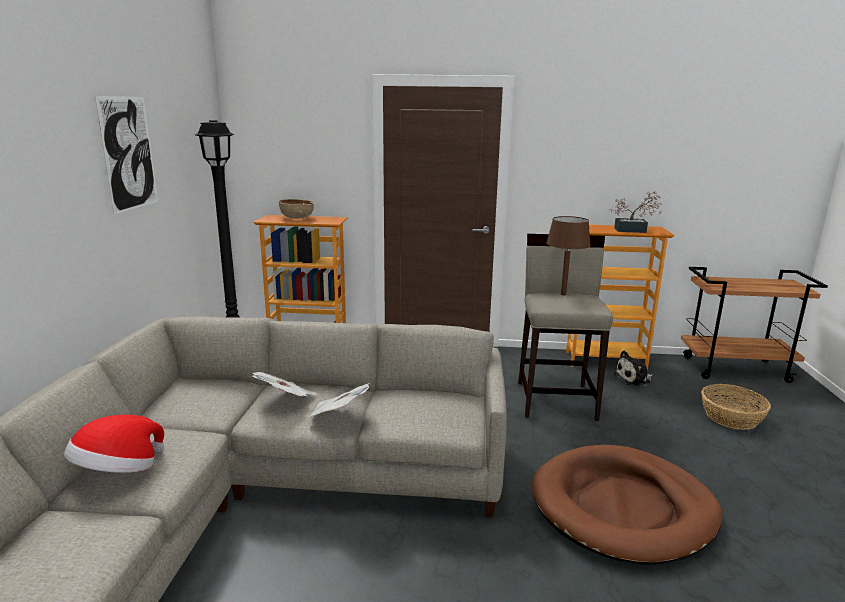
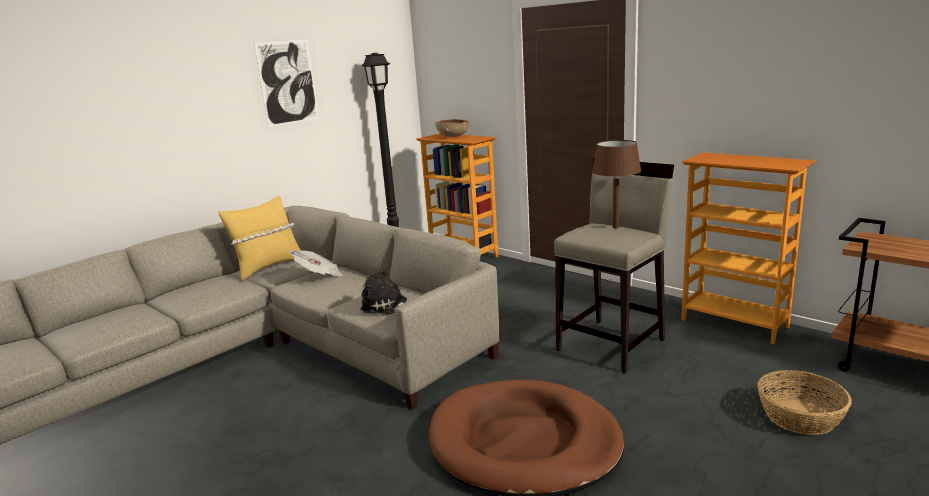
camera: 40 degrees right, 0 degrees up
(119, 472) = (185, 292): hat -> none
(188, 406) = (268, 267): none -> yellow pillow
(339, 415) = (331, 292): newspaper -> none
(634, 230) = (757, 163): potted plant -> none
(634, 379) = (738, 348): plush toy -> plush toy (387, 306)

